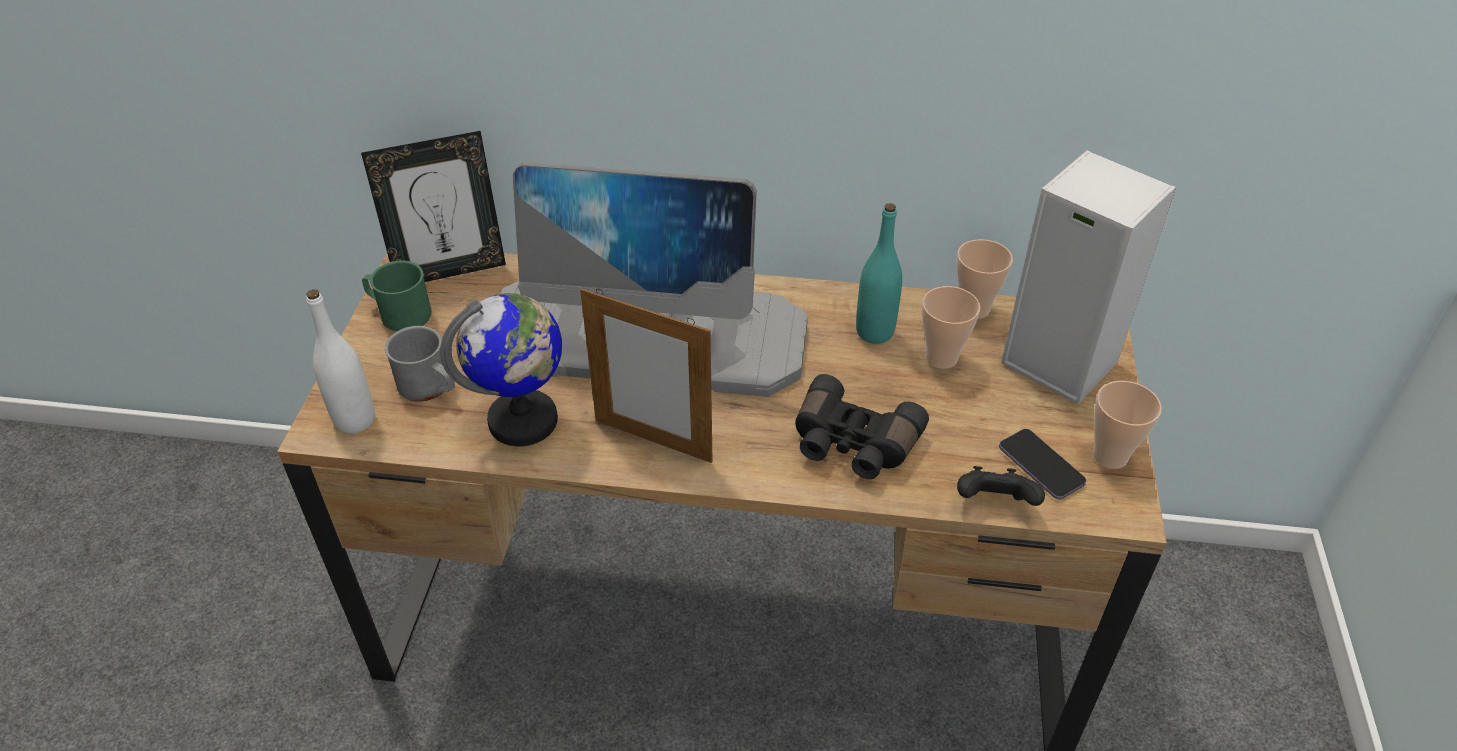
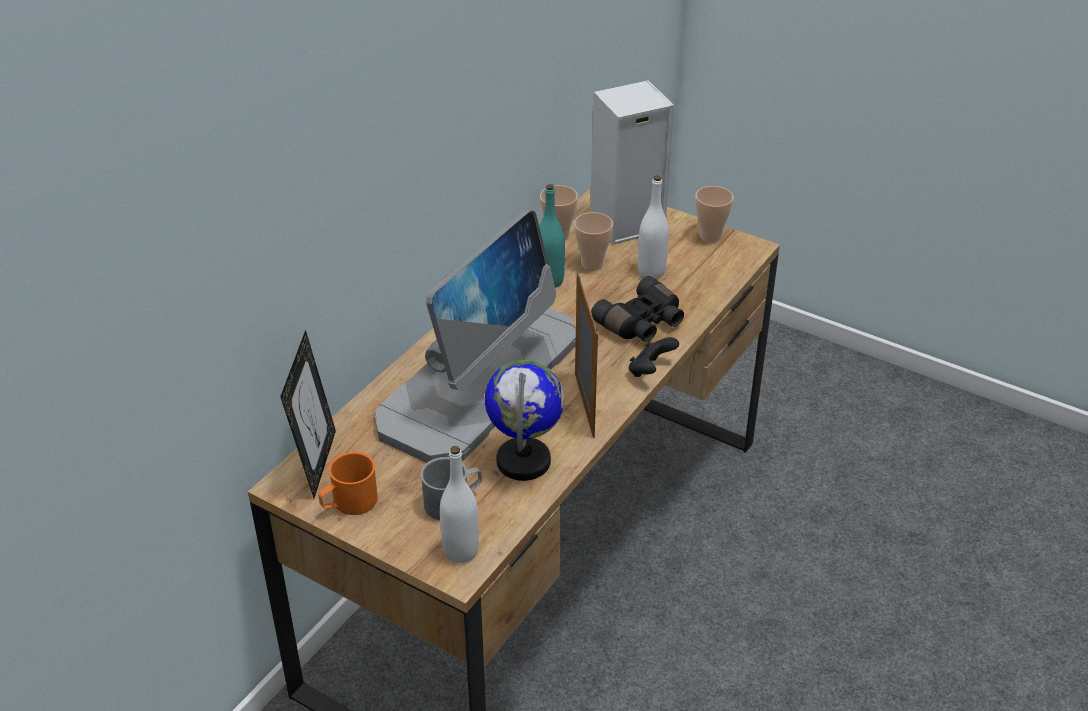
camera: 65 degrees left, 5 degrees down
(399, 313) = (349, 503): green mug -> orange mug
(653, 440) = (584, 405): picture frame -> picture frame turned 60 degrees counterclockwise
(972, 419) = (651, 271): none -> white bottle
(994, 504) = (720, 288): black game controller -> black game controller (650, 371)
(1041, 465) = (703, 262): phone -> none

